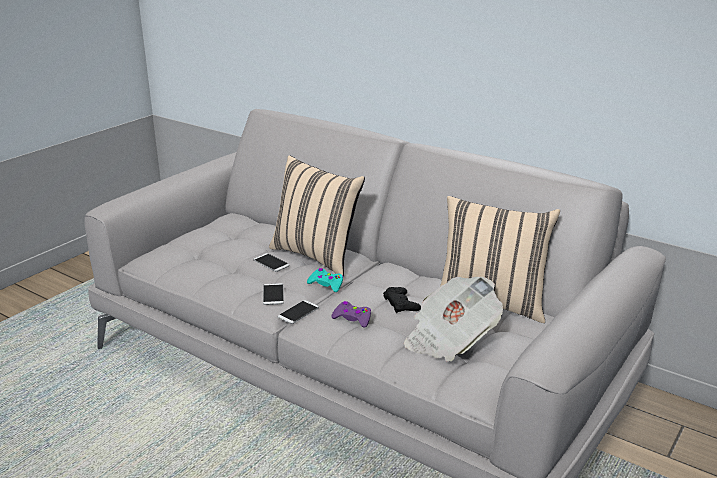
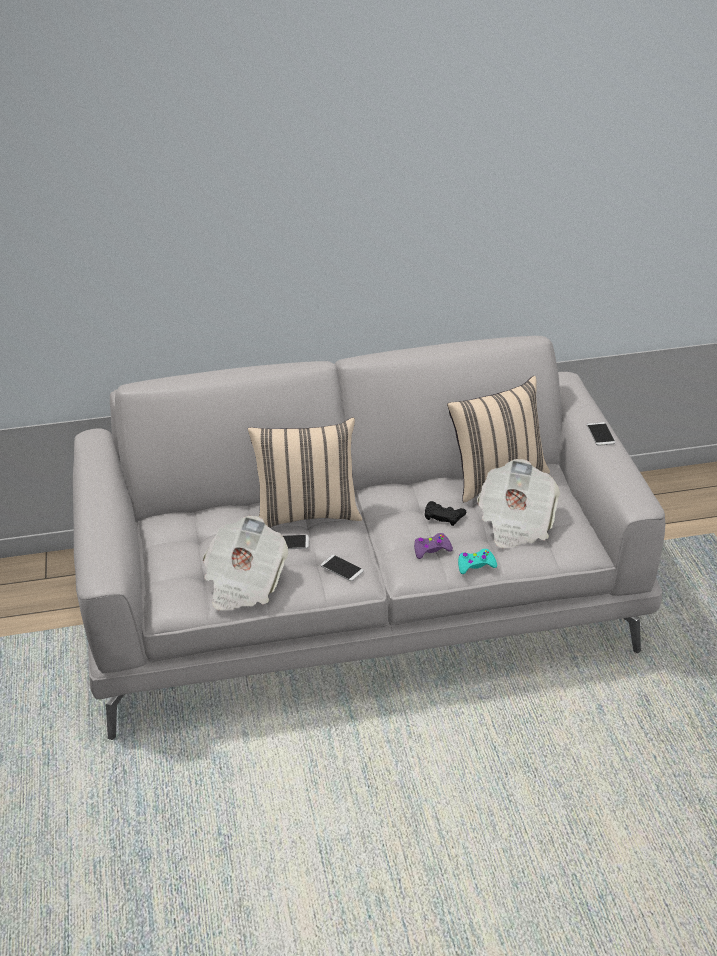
camera: 45 degrees left, 10 degrees up
(205, 269) = (244, 583): none -> newspaper
(298, 312) = (386, 570): phone -> phone (600, 434)
(326, 284) = (365, 534): turquoise game controller -> turquoise game controller (475, 565)

